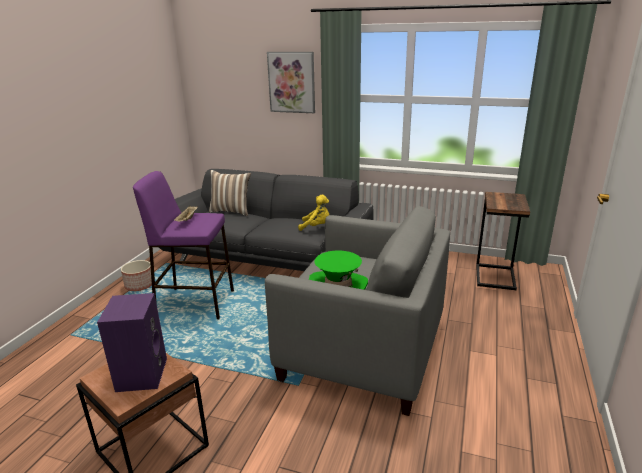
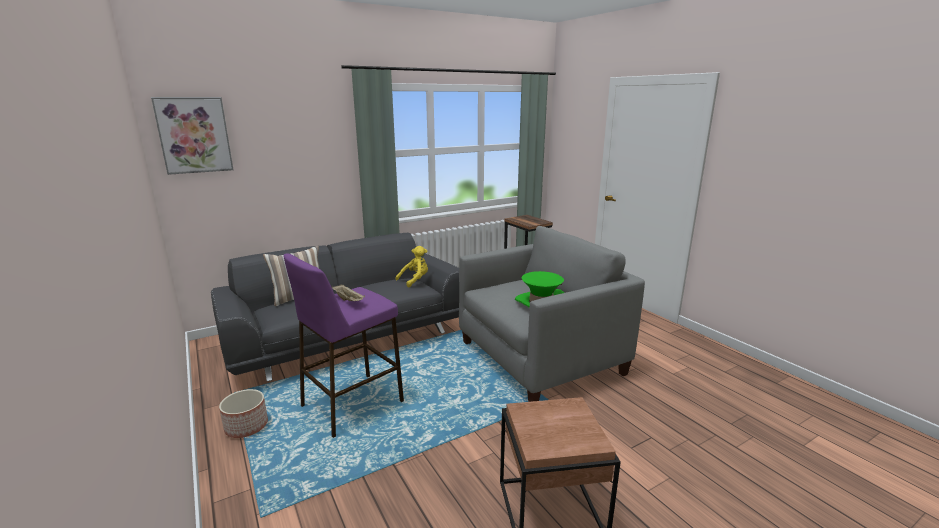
camera: 50 degrees left, 5 degrees down
(141, 373) = (559, 422): purple speaker -> none
(292, 82) = (315, 143): picture -> picture (194, 135)

